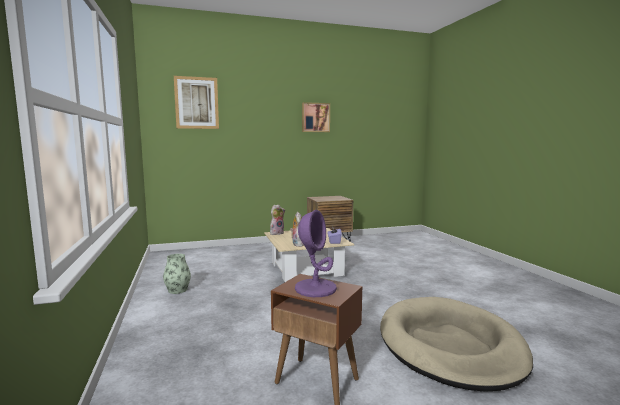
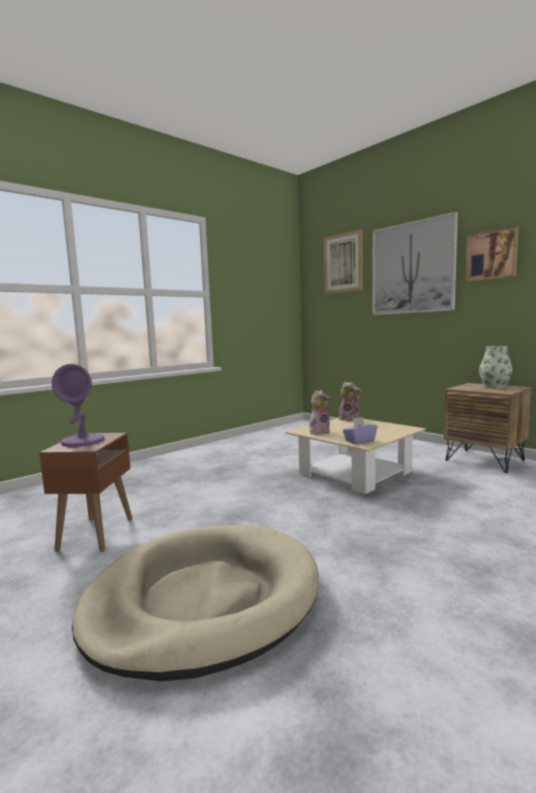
camera: 65 degrees right, 0 degrees up
(177, 290) = (233, 448): vase -> vase (494, 386)
(263, 117) = (412, 268): none -> picture

